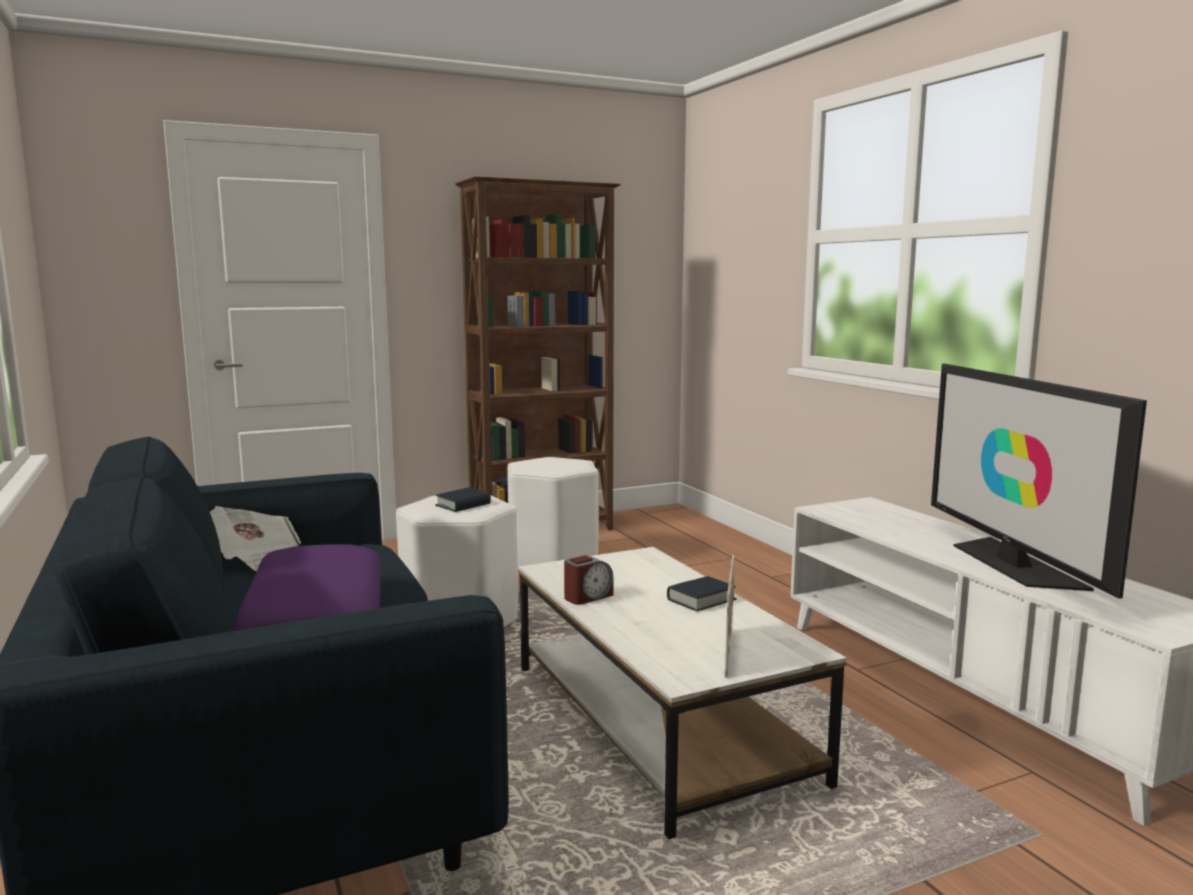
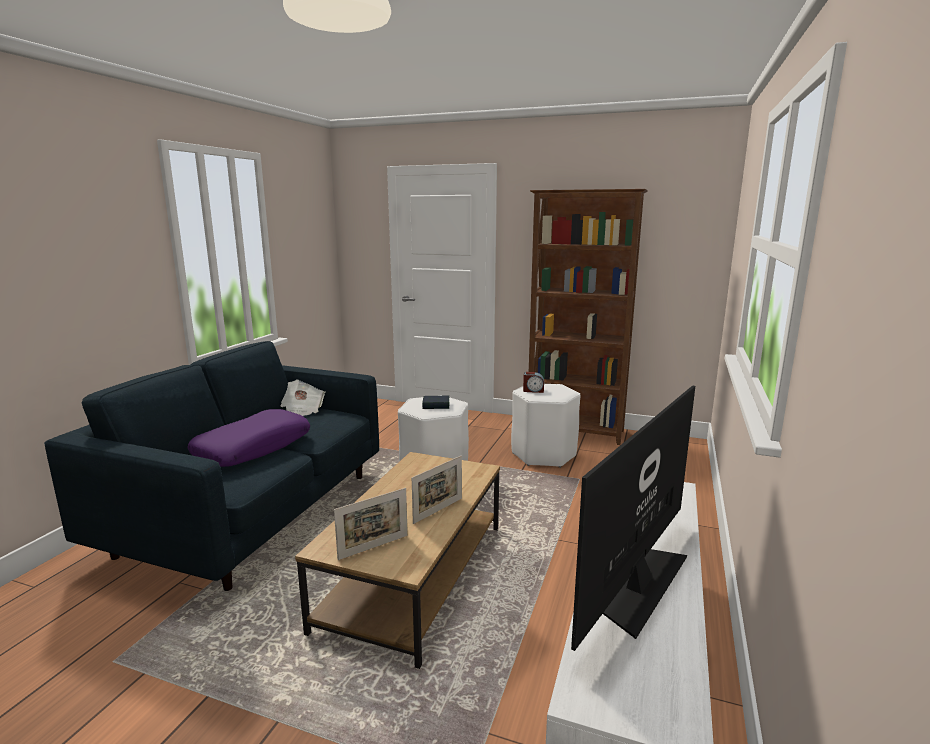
camera: 45 degrees right, 5 degrees up
(588, 597) = (395, 483): alarm clock -> alarm clock (533, 390)
(657, 722) = (414, 574): white coffee table -> brown coffee table
(701, 600) = (438, 510): book -> picture frame

